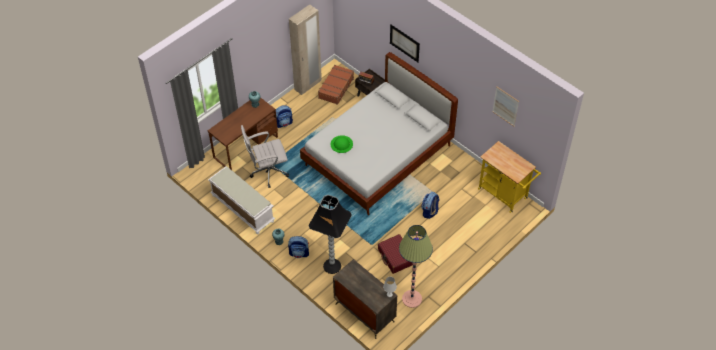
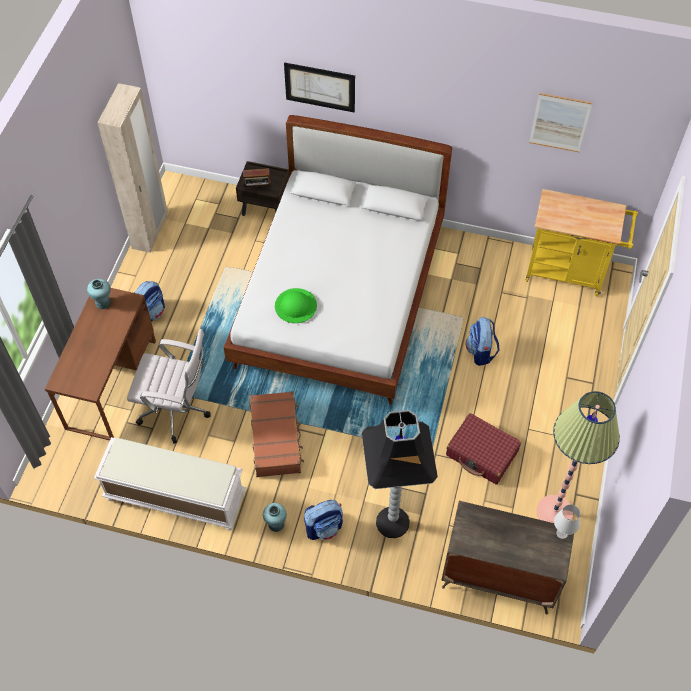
camera: 30 degrees left, 5 degrees up
(267, 172) = (177, 411): white office chair -> white office chair turned 120 degrees counterclockwise
(336, 88) = (200, 216): brown suitcase -> brown suitcase (276, 438)

